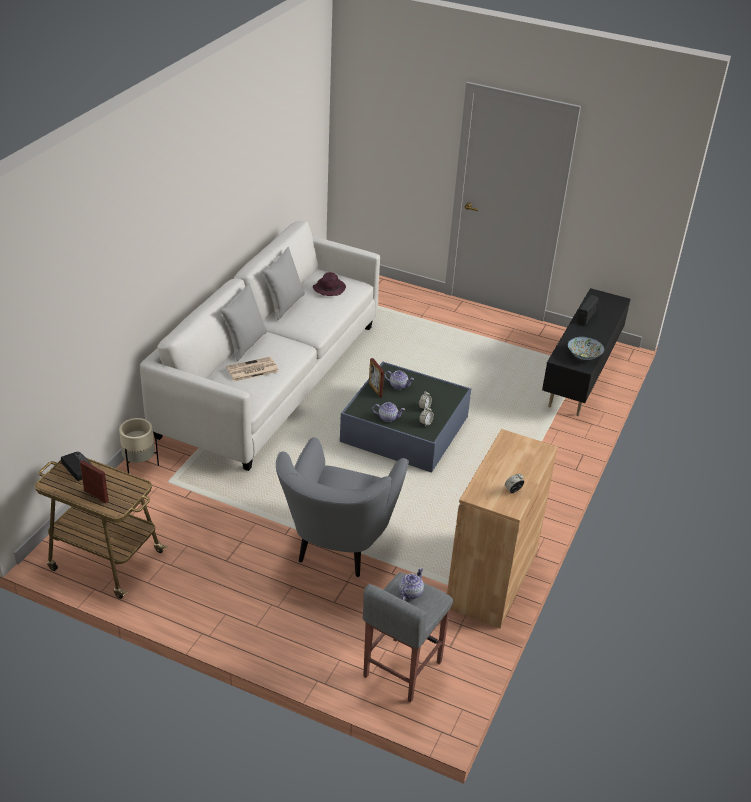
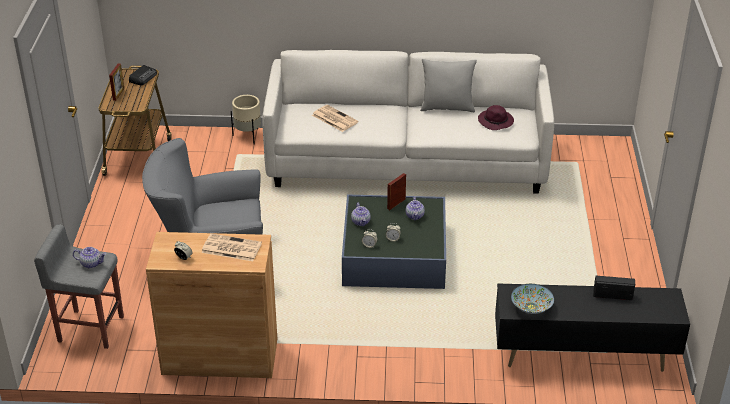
camera: 70 degrees right, 0 degrees up
(245, 344) = (370, 106): grey pillow -> none
(511, 457) = (230, 248): none -> newspaper

